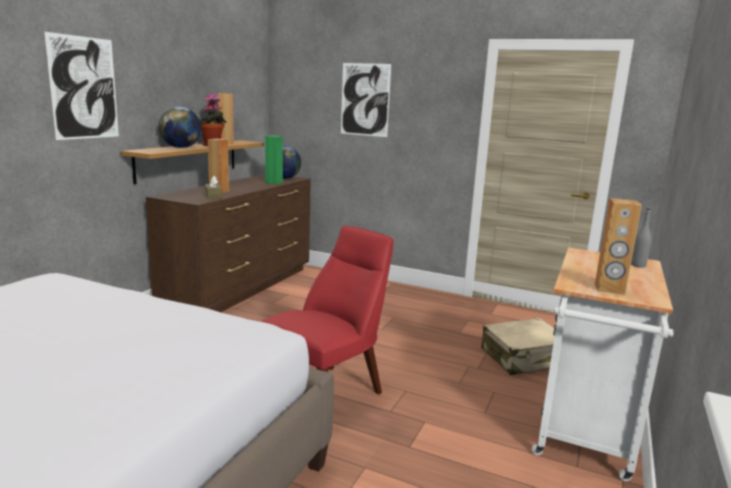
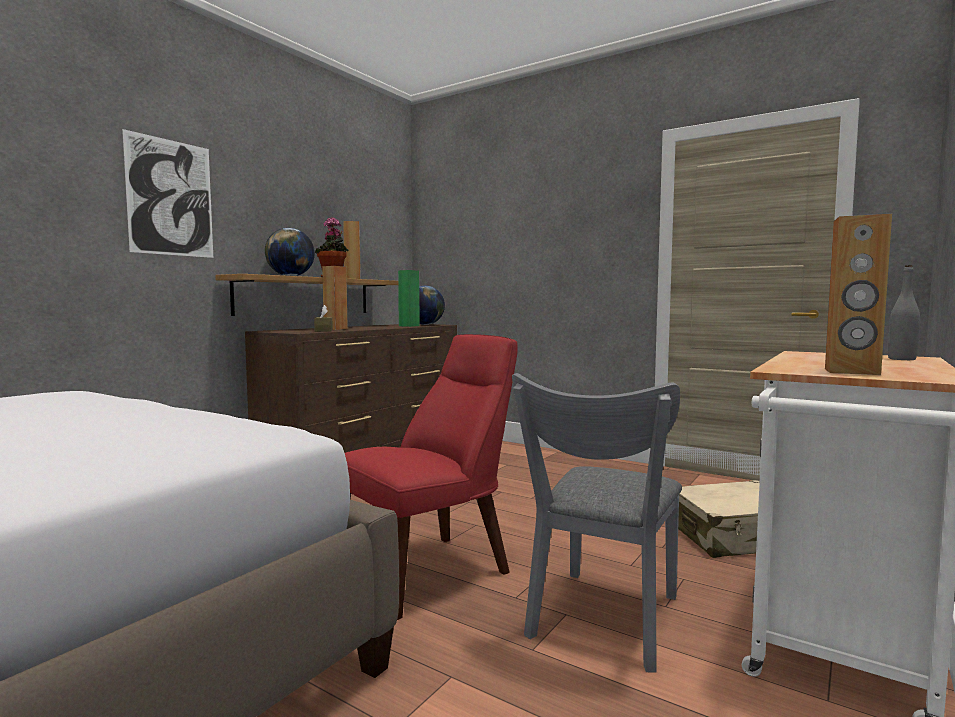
camera: 10 degrees right, 10 degrees down
(365, 99) = (517, 225): picture -> none
(448, 426) = (602, 622): none -> grey chair

